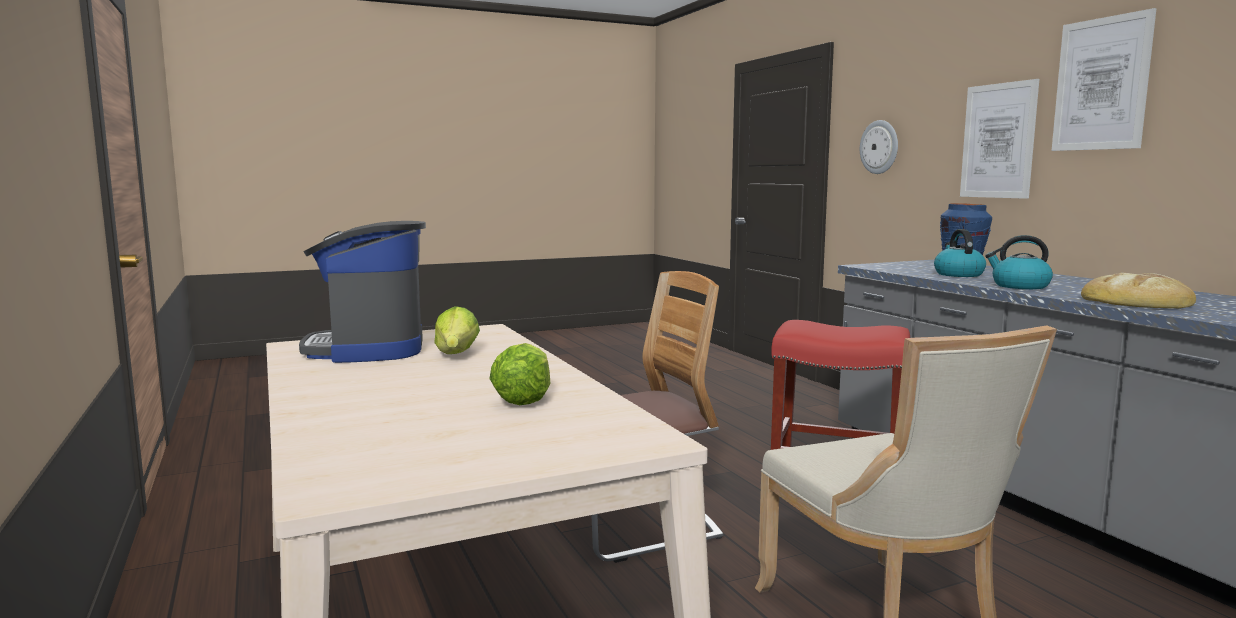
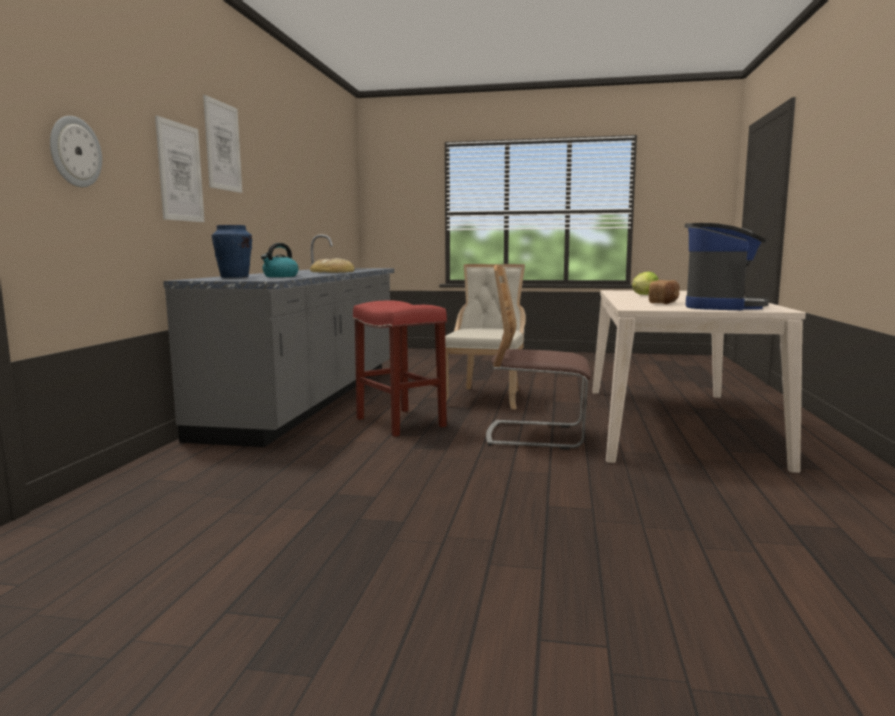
camera: 145 degrees left, 0 degrees up
(457, 354) = (664, 302): lettuce -> bread
(1019, 286) = (316, 274): kettle -> none

